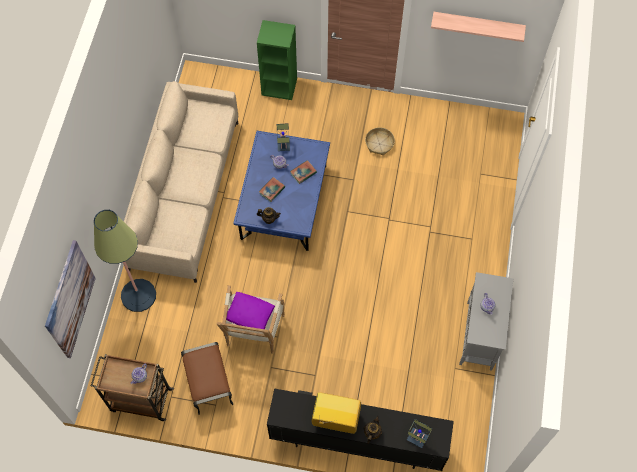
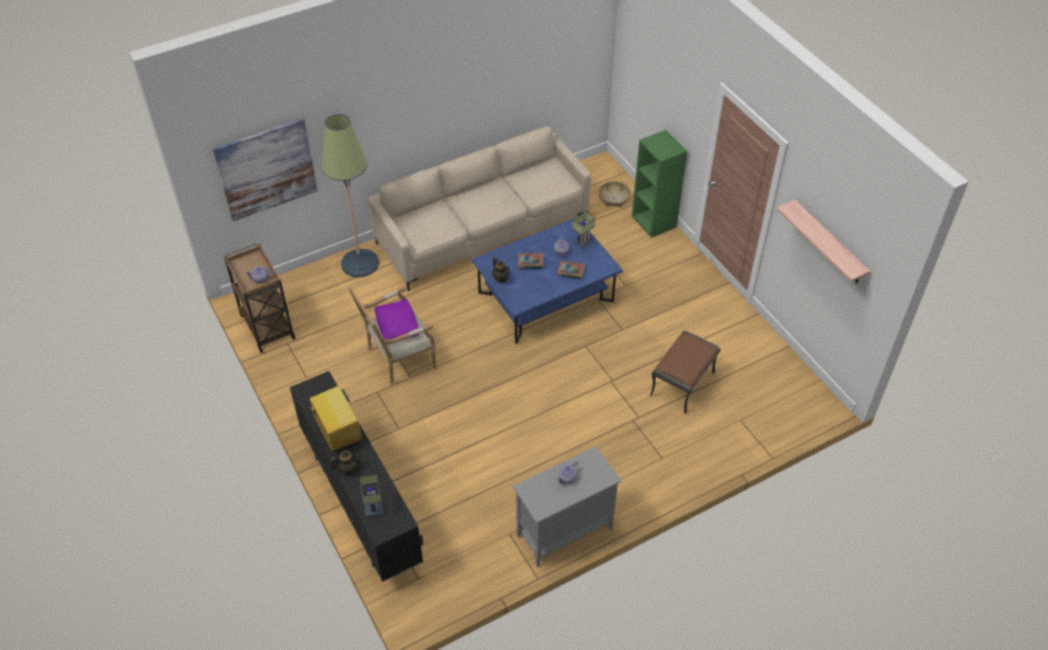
camera: 50 degrees right, 15 degrees down
(210, 383) = (322, 360): brown ottoman -> brown ottoman (682, 384)
(379, 144) = (680, 324): basket -> basket (614, 198)

